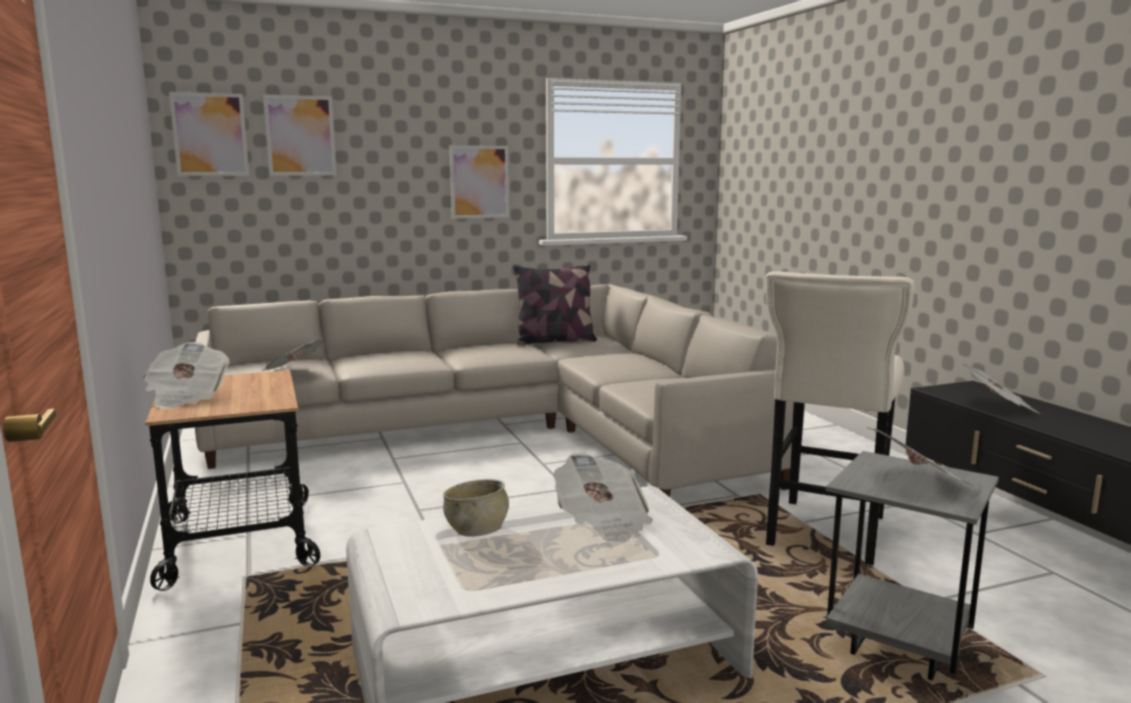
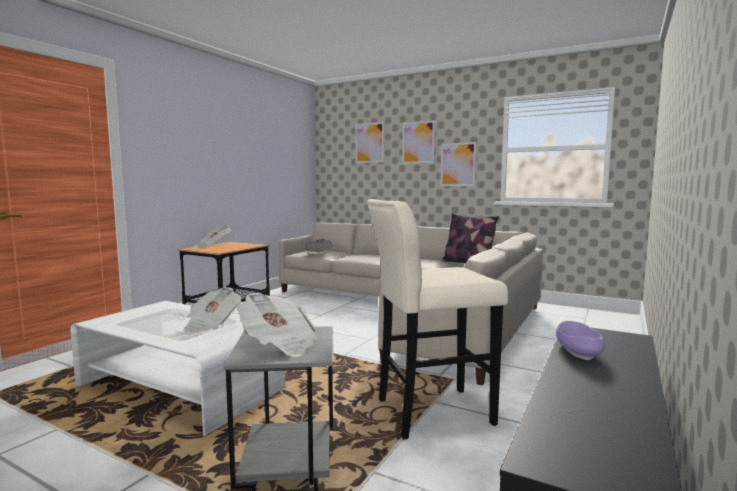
camera: 50 degrees right, 5 degrees down
(210, 134) = (334, 144): picture -> picture (418, 142)
(477, 530) = (180, 311): beige bowl -> none
(997, 407) = (578, 351): newspaper -> purple bowl

